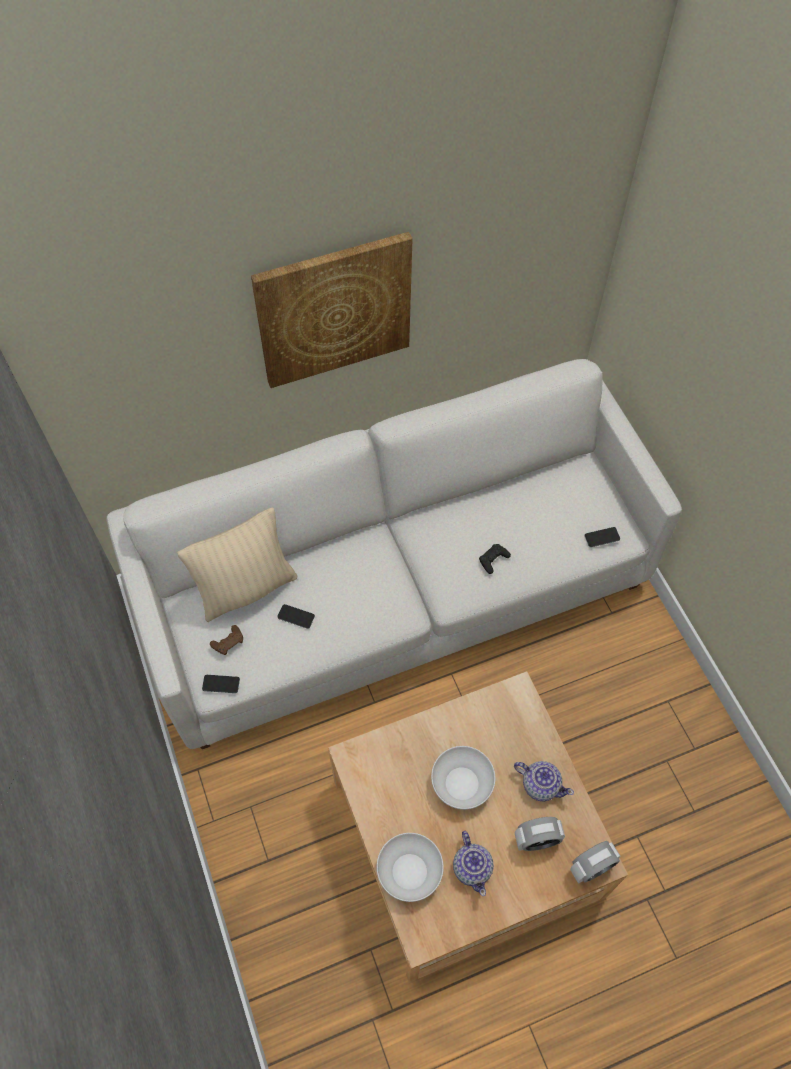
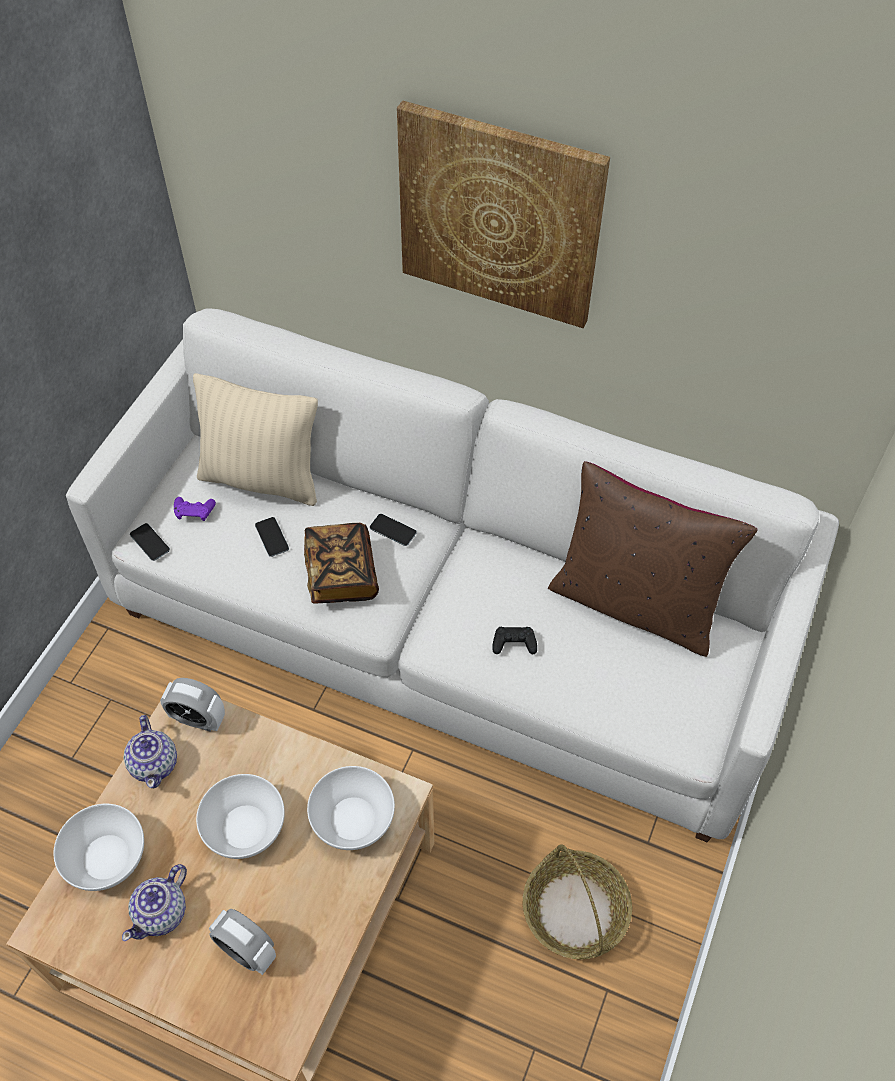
camera: 45 degrees right, 5 degrees down
(228, 642) = (194, 511): brown game controller -> purple game controller
(361, 603) = (341, 574): none -> book
(510, 726) = (353, 819): none -> white bowl
(524, 486) = (636, 602): none -> brown pillow
(540, 784) = (315, 903): teapot -> teapot (155, 763)
(590, 867) = (266, 1034): alarm clock -> alarm clock (198, 719)
(602, 537) = (663, 722): phone -> phone (393, 530)
(615, 678) = (575, 911): none -> basket

